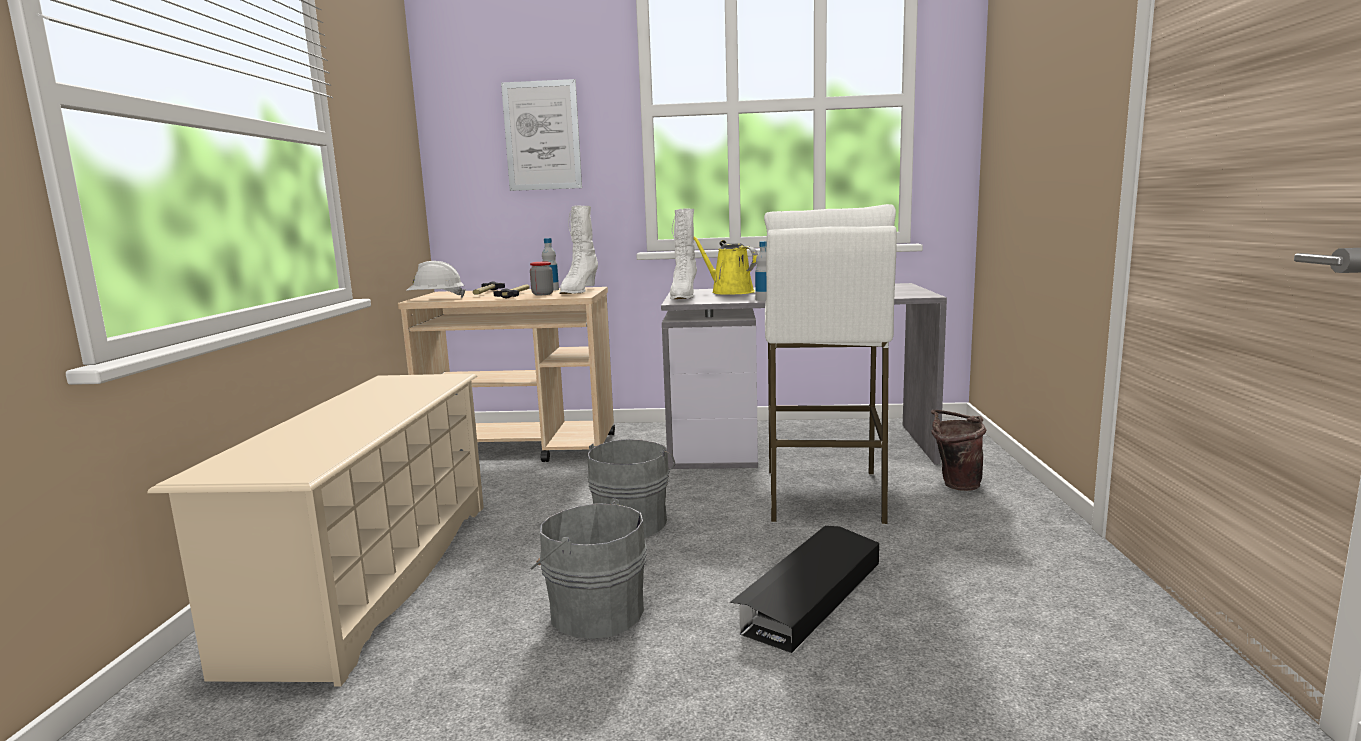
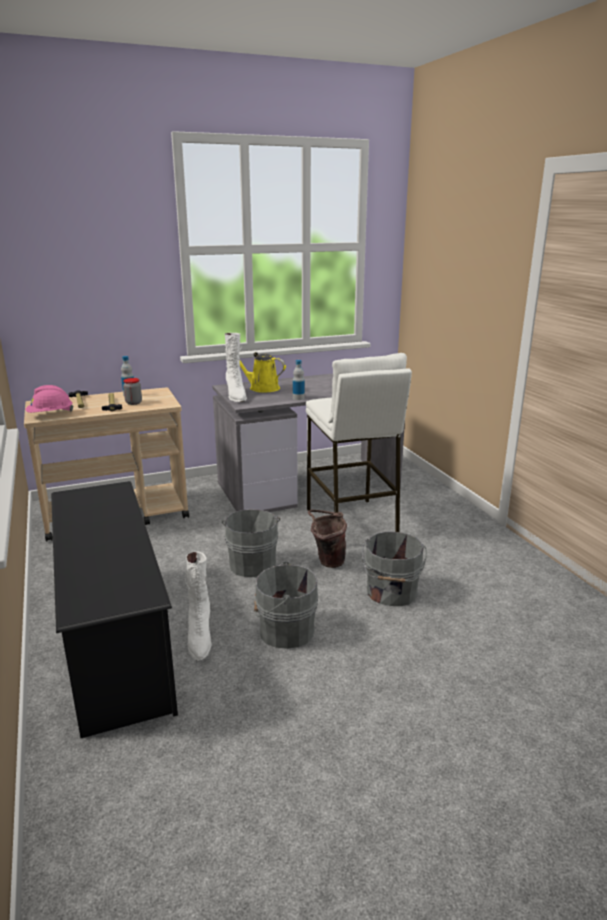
camera: 25 degrees left, 10 degrees up
(373, 576) = (115, 640): beige shoe rack -> black shoe rack
(436, 299) = (50, 415): white hard hat -> pink hard hat
(542, 136) = (101, 269): picture -> none
(578, 291) = (156, 397): white boot -> white boot (199, 638)
(809, 595) = (391, 593): black storage box -> grey bucket
(955, 484) = (416, 502): brown bucket -> brown bucket (327, 561)

